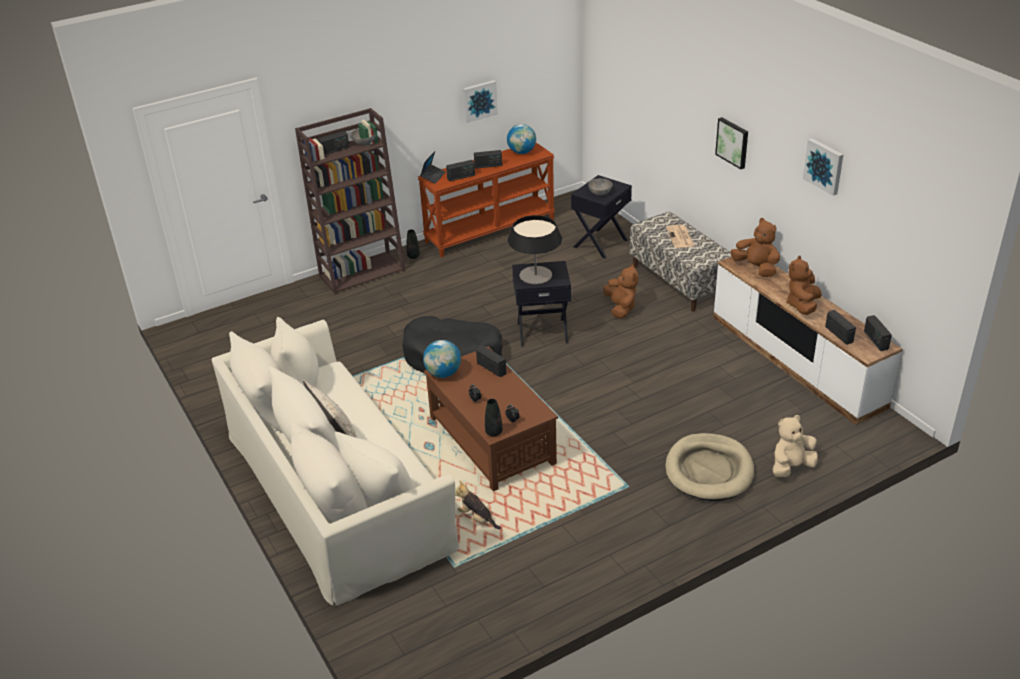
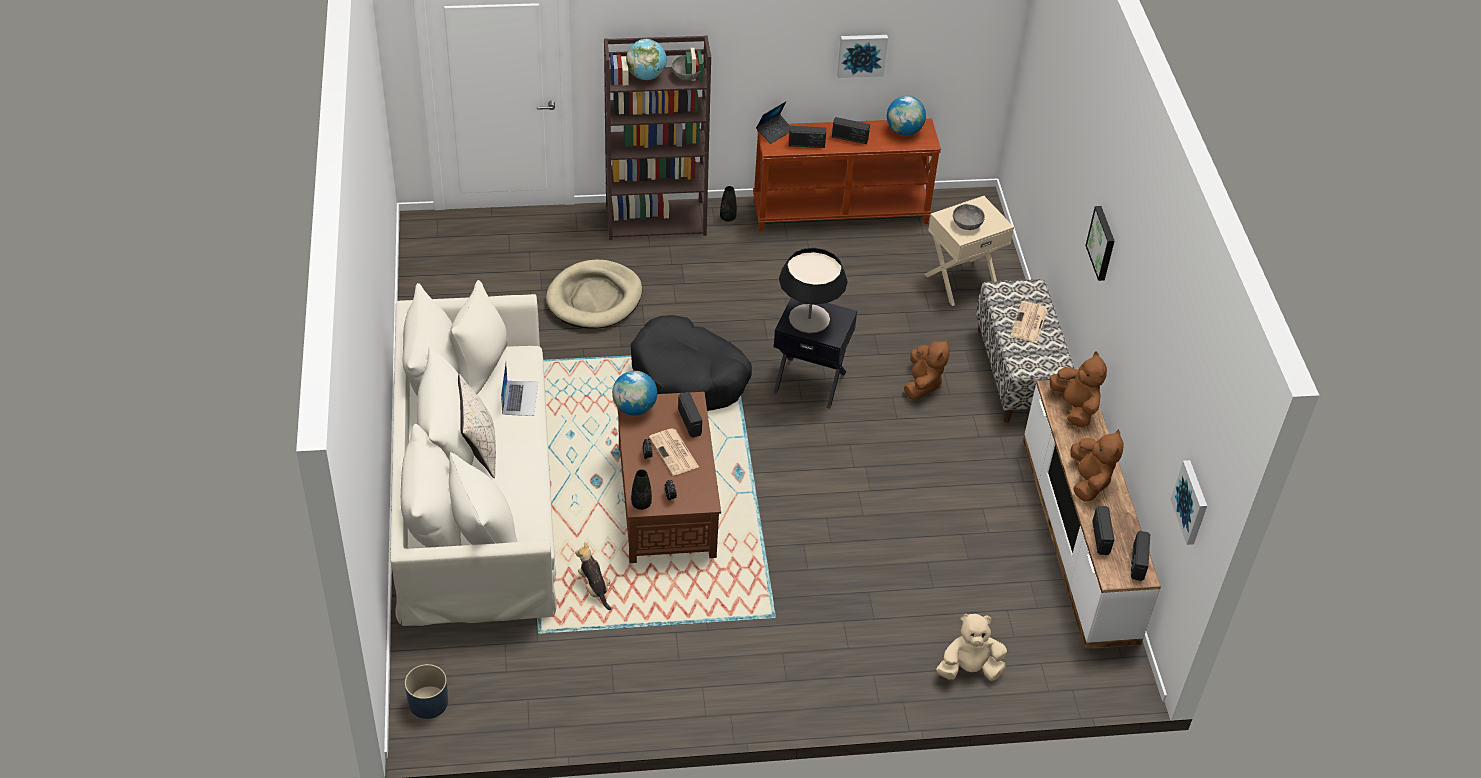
camera: 20 degrees right, 10 degrees up
(334, 150) = (646, 76): radio -> globe
(347, 397) = (520, 398): none -> laptop
(395, 655) = (428, 702): none -> blue planter
(494, 391) = (674, 453): none -> newspaper
(600, 243) = (960, 281): black side table -> beige side table
(709, 470) = (875, 635): beige dog bed -> beige dog bed (594, 298)
(802, 305) = (1089, 481): brown plush toy -> brown plush toy turned 135 degrees clockwise
(824, 166) = (1153, 332): picture -> picture (1192, 502)

